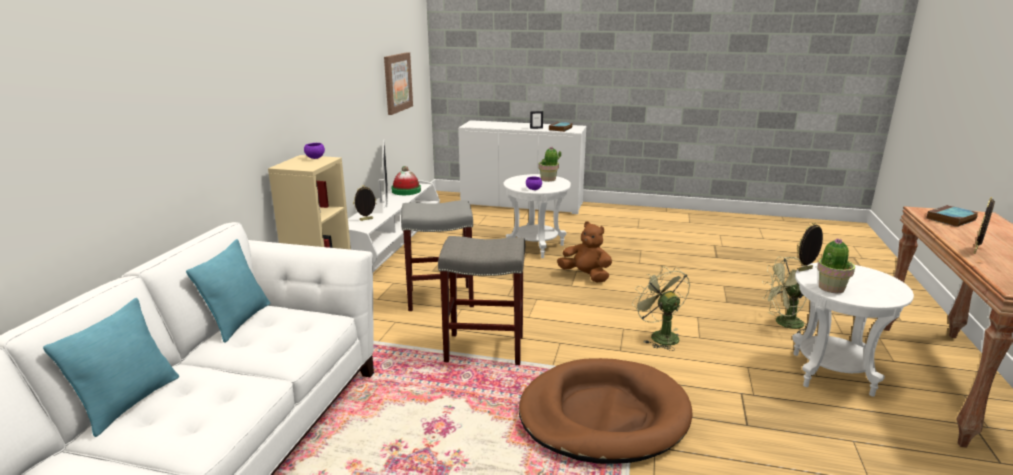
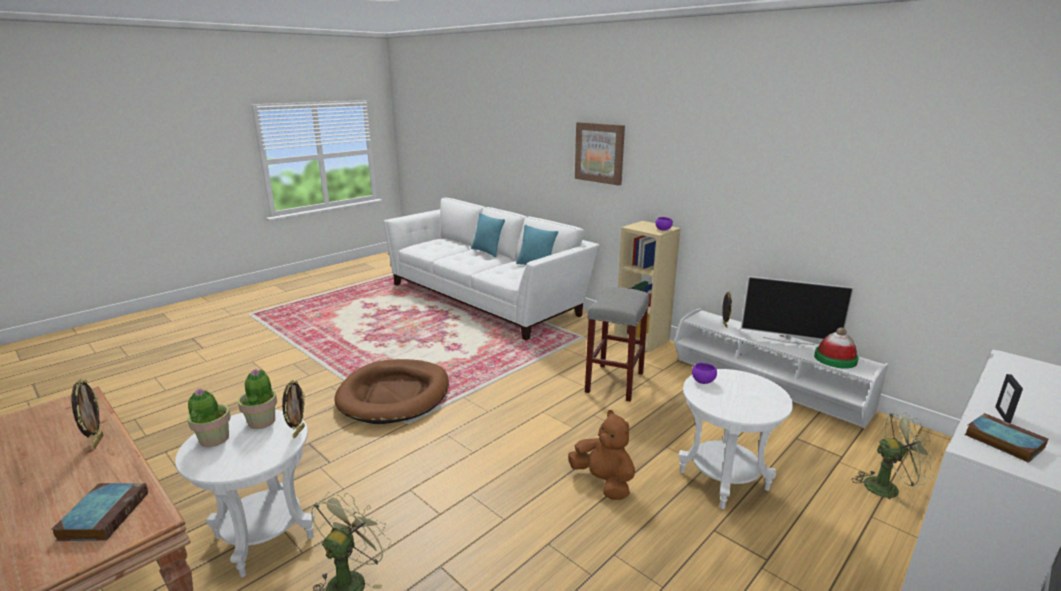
camera: 120 degrees right, 0 degrees up
(397, 82) = (940, 234): picture -> picture (599, 153)
(486, 348) = (514, 380): grey stool -> none
(548, 179) = (752, 407): potted plant -> potted plant (214, 439)
(586, 276) = (603, 482): brown plush toy -> brown plush toy turned 105 degrees counterclockwise
(659, 336) = (440, 466): green fan -> green fan (888, 487)

